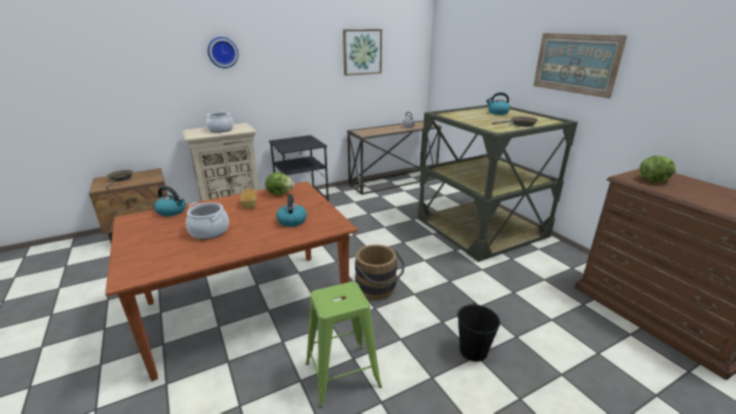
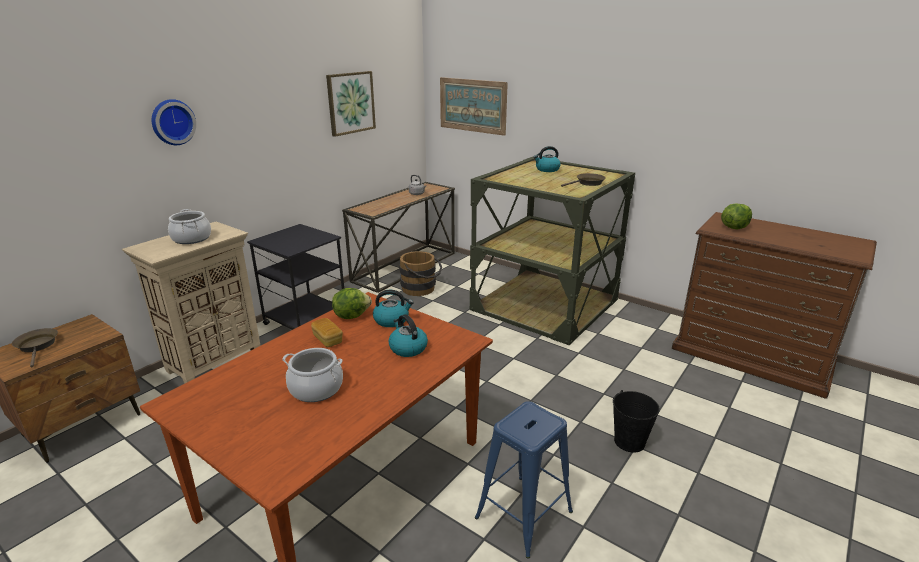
camera: 25 degrees left, 0 degrees up
(172, 211) = (226, 375): kettle -> kettle (392, 320)
(343, 374) = (524, 514): green stool -> blue stool
(378, 290) = (489, 407): brown bucket -> brown bucket (421, 289)
(575, 63) = (625, 111): picture -> picture (472, 105)

